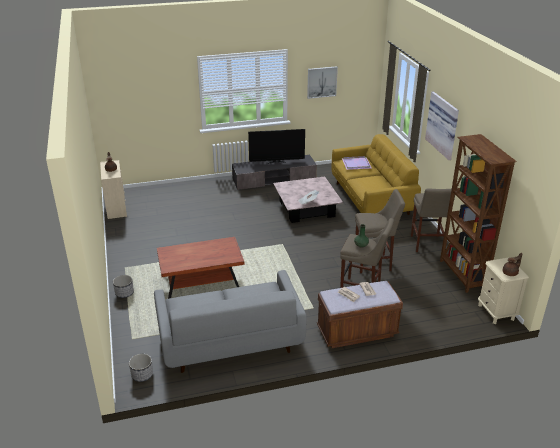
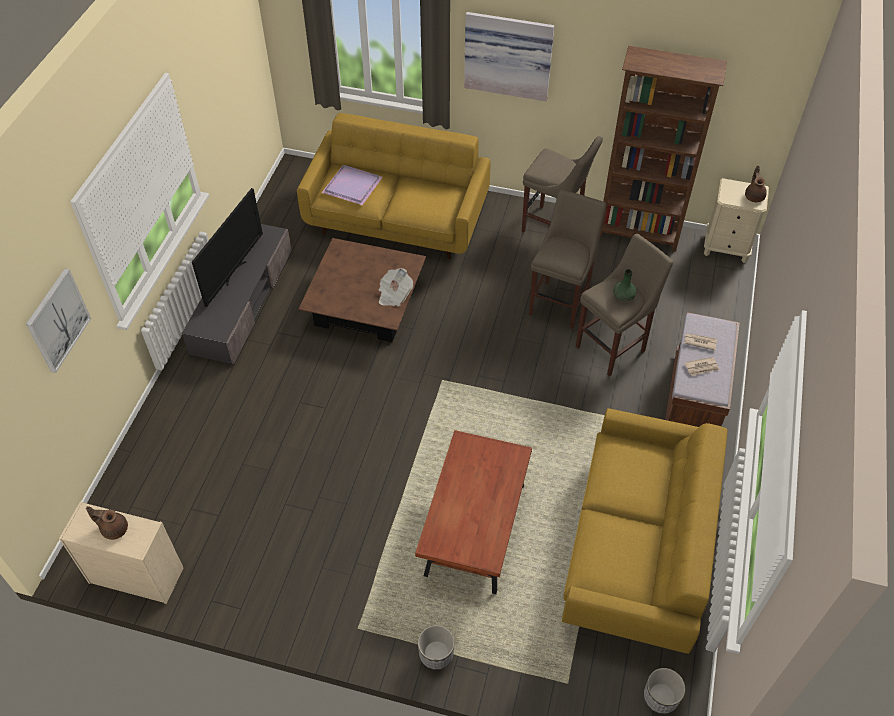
camera: 60 degrees left, 20 degrees up
(229, 339) = (636, 549): grey sofa -> yellow sofa
(307, 209) = (366, 304): pink coffee table -> brown coffee table
(322, 82) = (214, 91): picture -> picture (57, 320)

